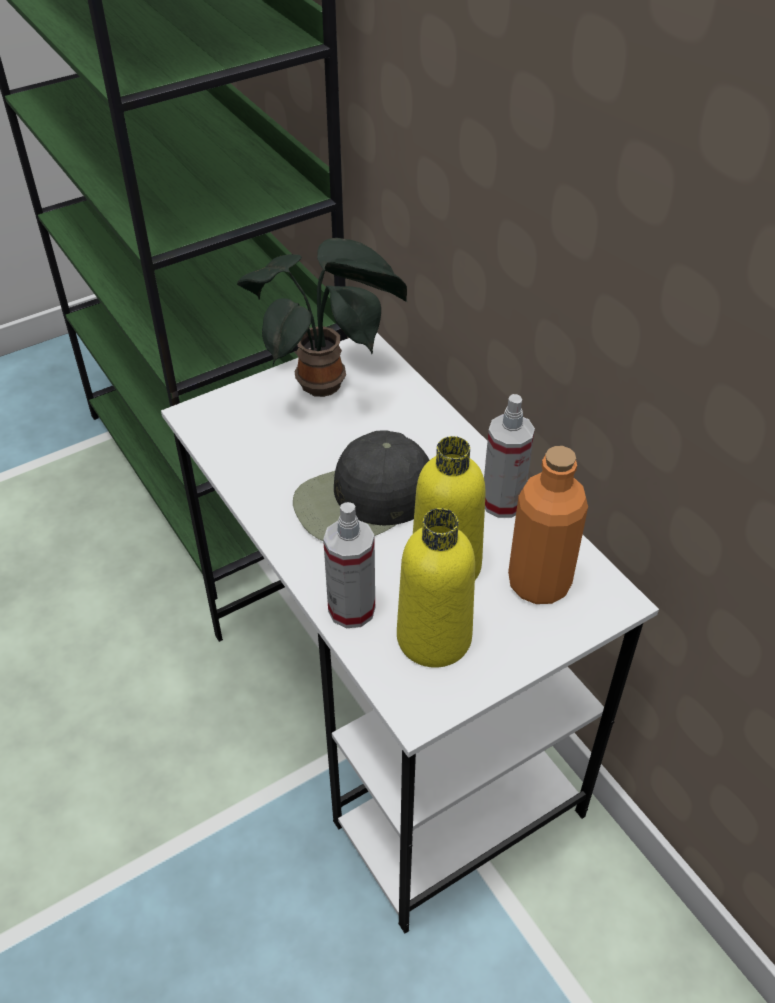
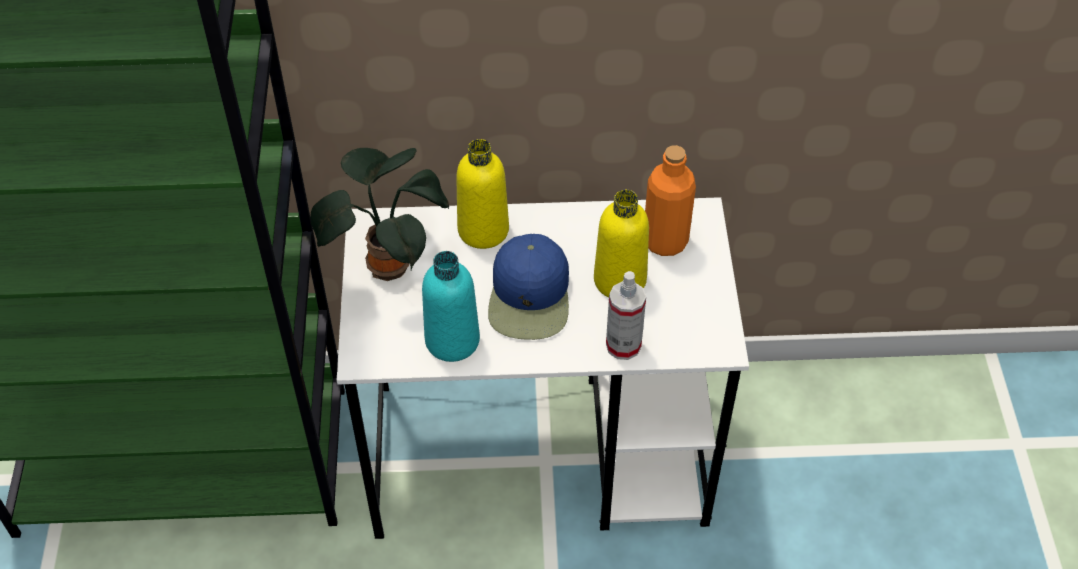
camera: 60 degrees left, 5 degrees up
(261, 467) = (452, 340): none -> turquoise bottle
(363, 501) = (530, 297): black cap -> blue cap
(434, 638) = (674, 314): yellow bottle -> yellow bottle (483, 230)
(503, 502) = (585, 224): spray bottle -> none

